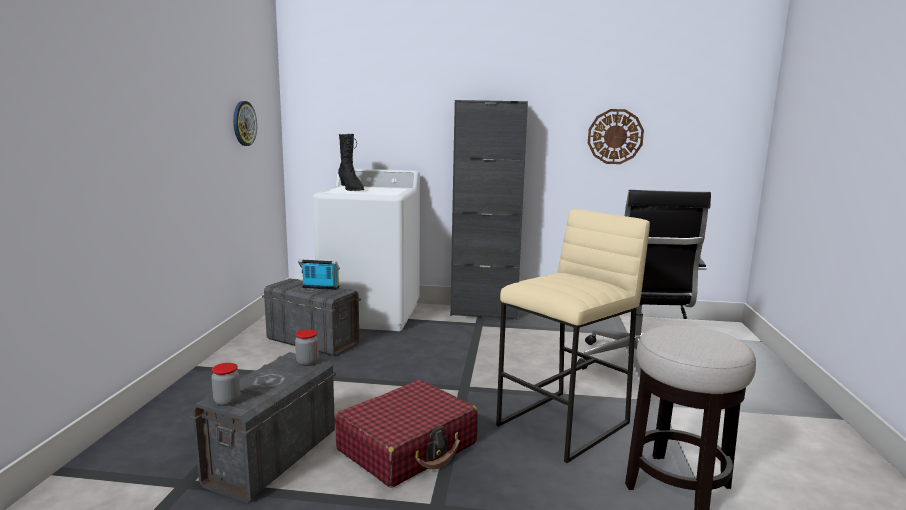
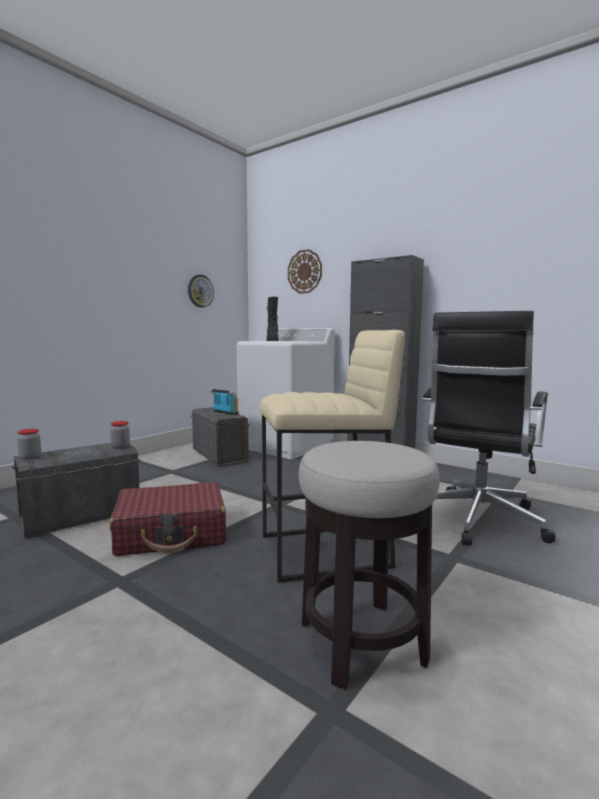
camera: 30 degrees right, 5 degrees down
(615, 136) = (514, 285): wall clock -> wall clock (304, 271)

